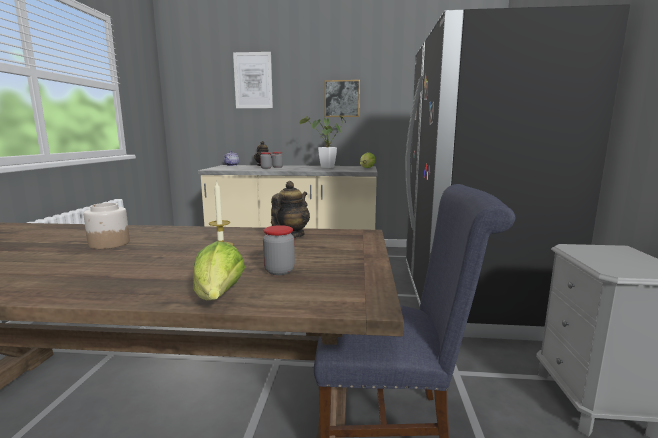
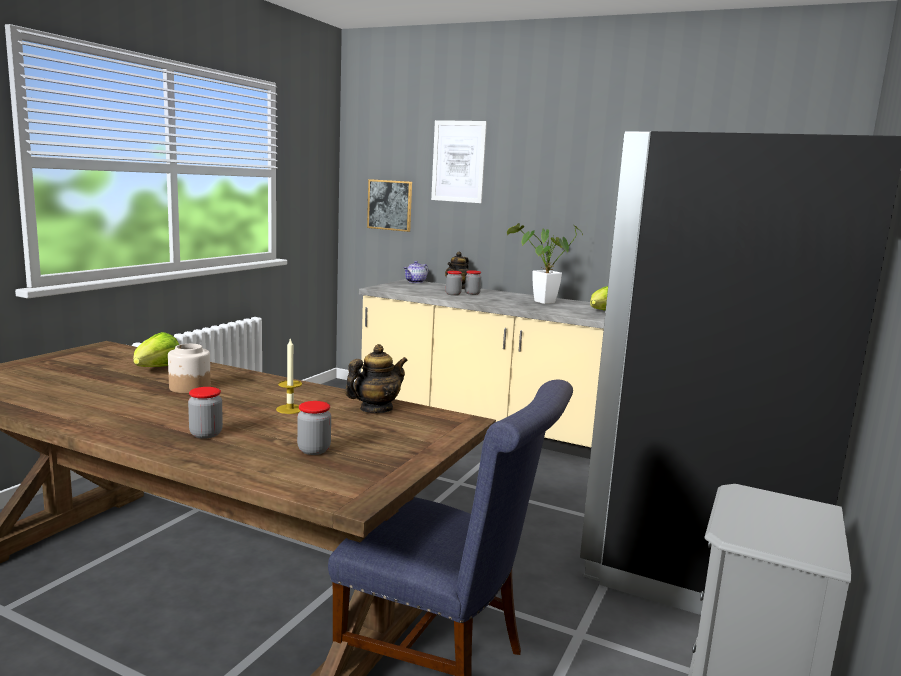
camera: 20 degrees right, 0 degrees up
(162, 276) = (206, 434): none -> jar
(218, 297) = (232, 465): lettuce -> lettuce (156, 369)
(342, 98) = (584, 196): picture -> picture (390, 205)

